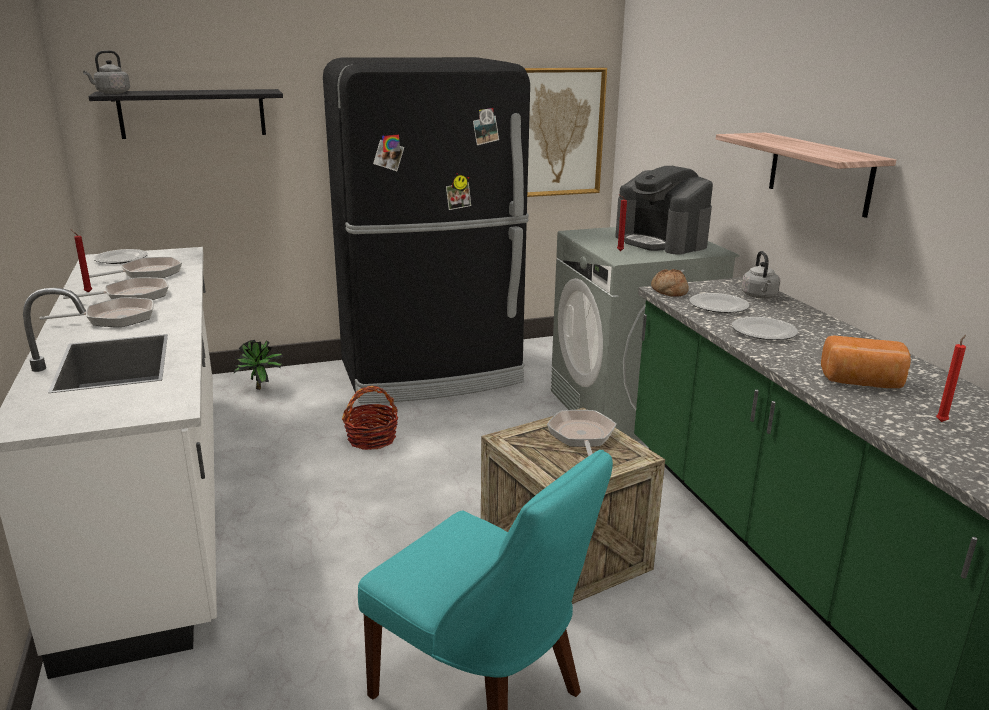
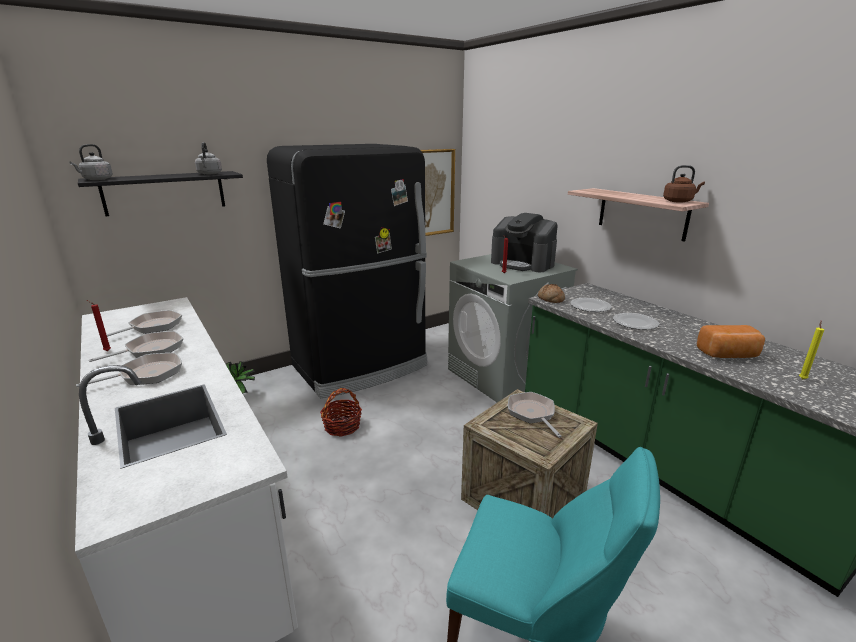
camera: 15 degrees left, 0 degrees up
(121, 259) = (121, 315): plate -> none
(759, 296) = (607, 296): grey kettle -> grey kettle (209, 174)
(851, 155) = (679, 201): none -> brown kettle
(942, 421) = (802, 378): red candle -> yellow candle

